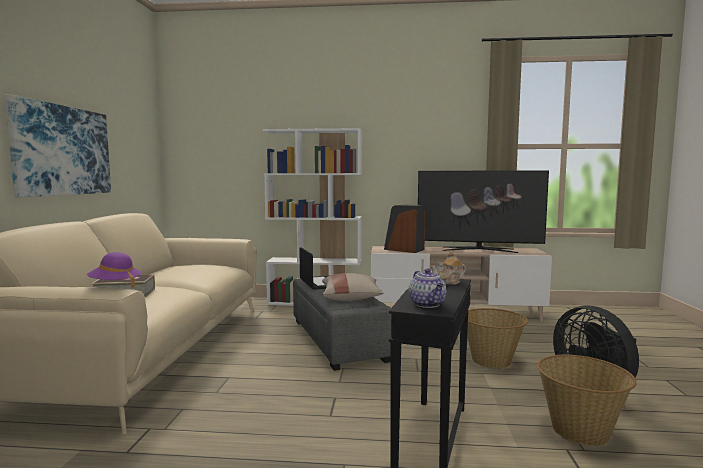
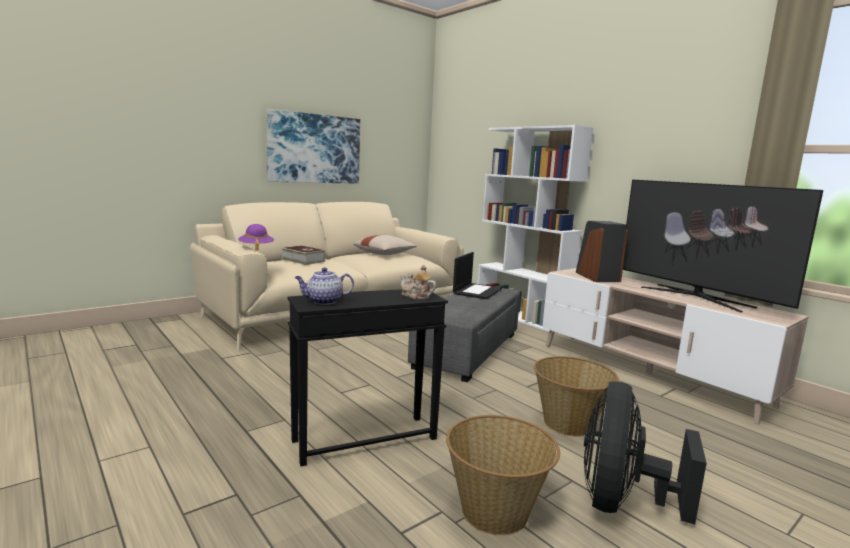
camera: 45 degrees right, 5 degrees up
(351, 298) = (462, 308): beige pillow -> beige pillow (385, 254)
(428, 304) = (323, 301): teapot -> teapot turned 45 degrees clockwise

